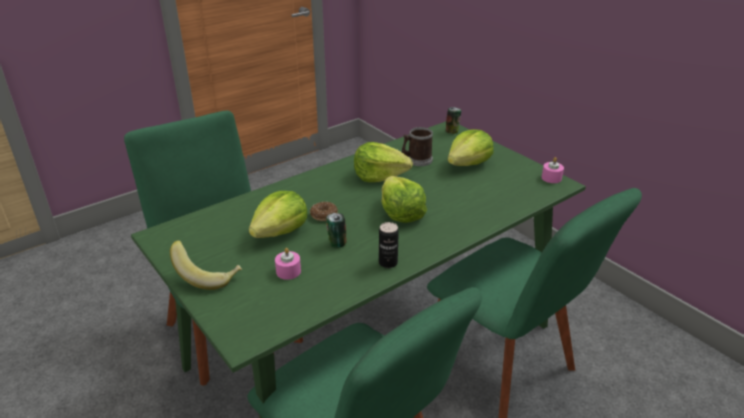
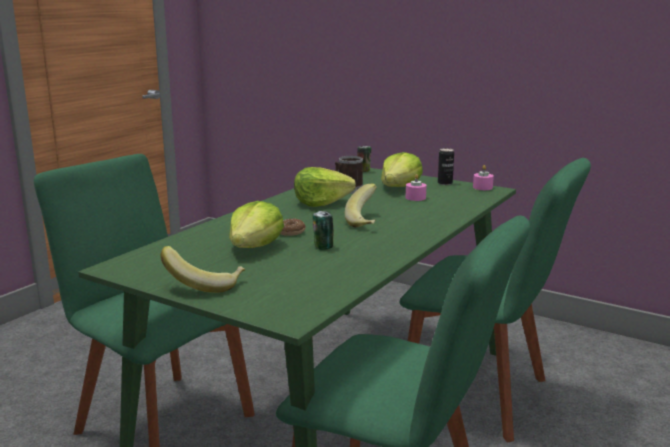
camera: 20 degrees left, 15 degrees down
(288, 271) = (291, 270): pink candle -> pink candle (415, 198)
(388, 263) = (387, 251): can -> can (445, 183)
(400, 213) = (367, 222): lettuce -> banana

